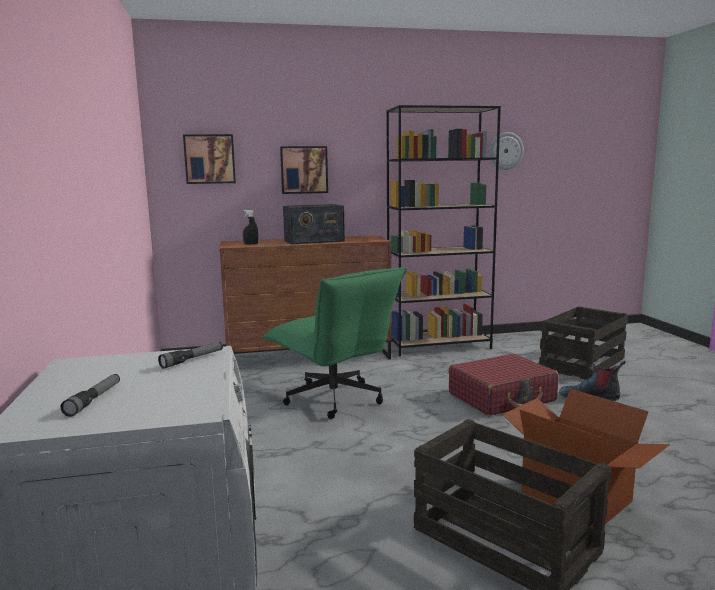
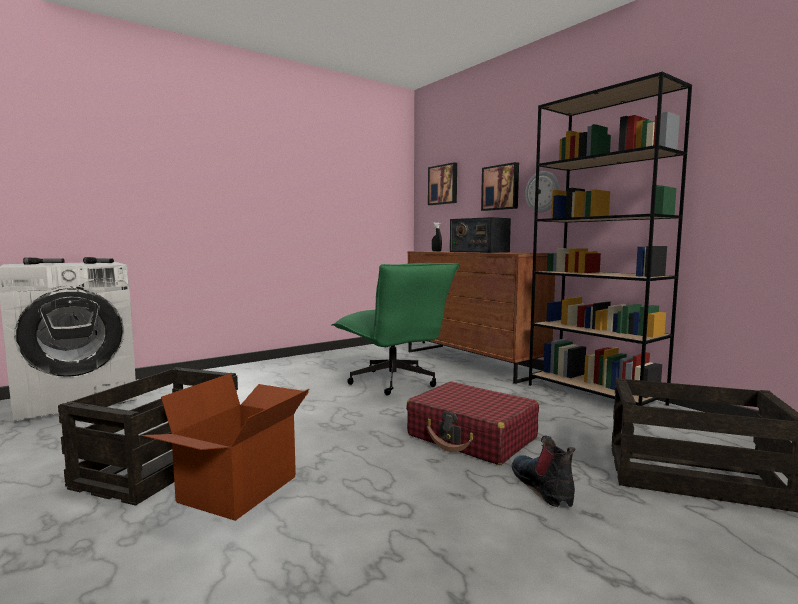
camera: 65 degrees right, 5 degrees down
(332, 398) = (392, 381): green office chair -> green office chair turned 60 degrees counterclockwise
(505, 151) = (741, 135): wall clock -> wall clock (542, 192)

